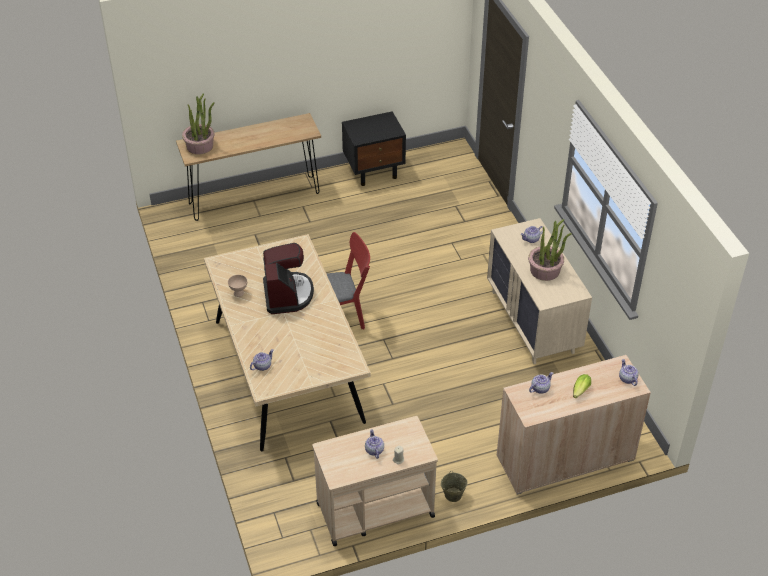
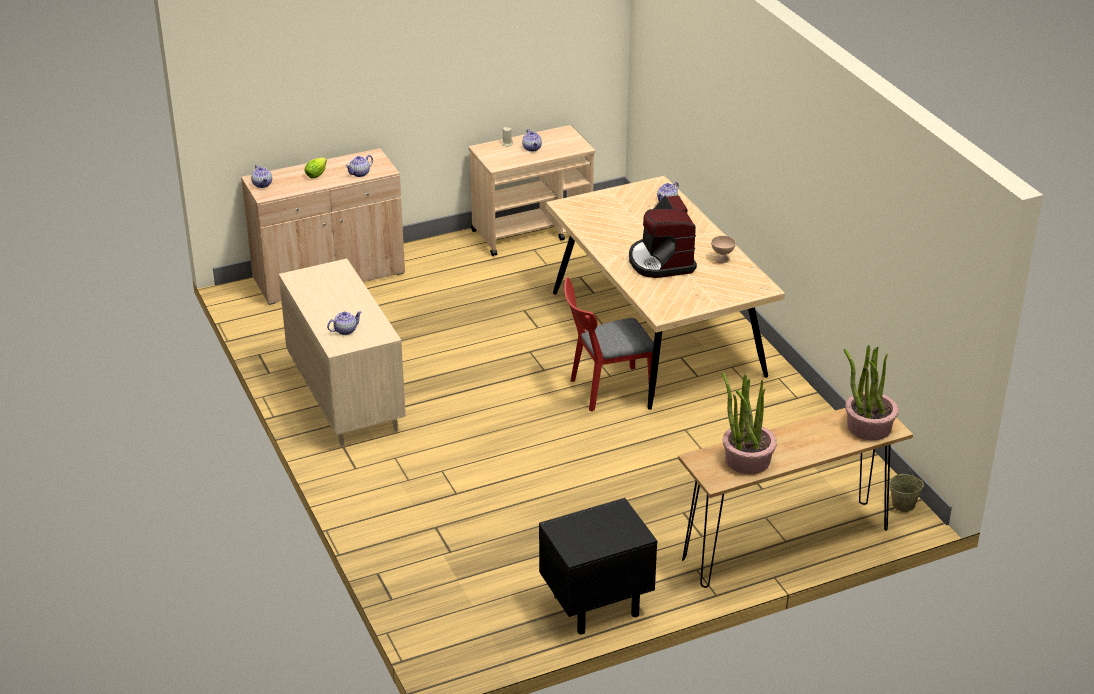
camera: 175 degrees right, 10 degrees down
(452, 495) = (452, 245): beige bucket -> beige bucket (904, 505)
(545, 270) = (332, 297): potted plant -> potted plant (747, 460)

